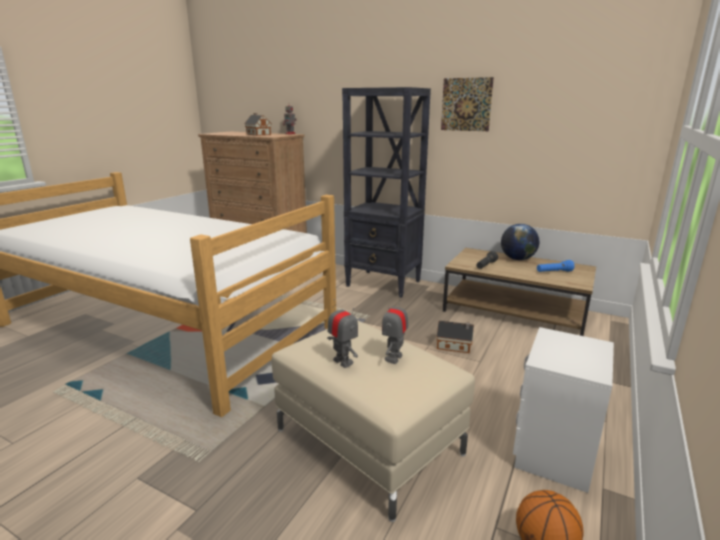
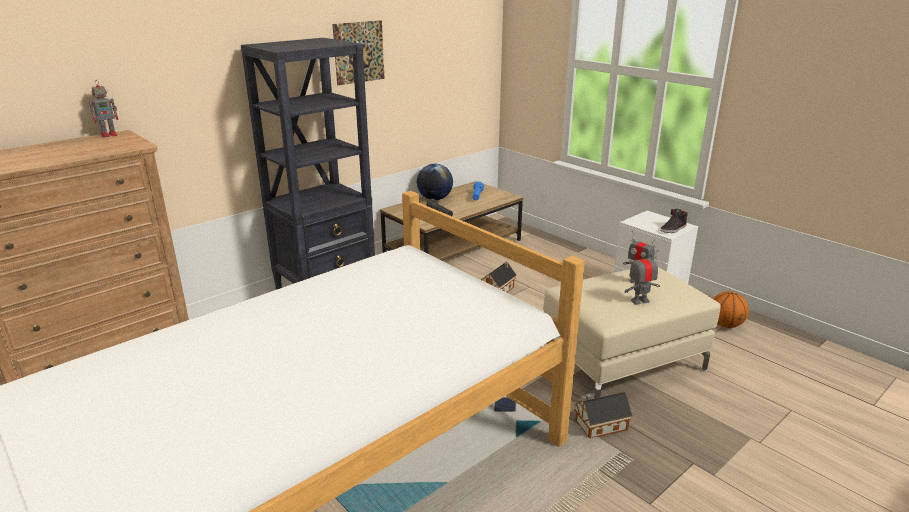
camera: 70 degrees left, 5 degrees up
(258, 134) = (75, 150): toy house -> toy house (599, 425)
(567, 364) = (673, 229): none -> black shoe

